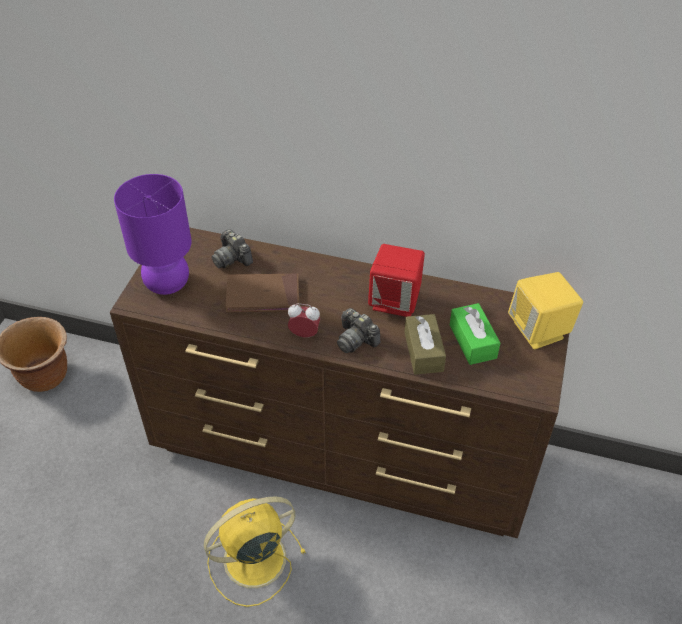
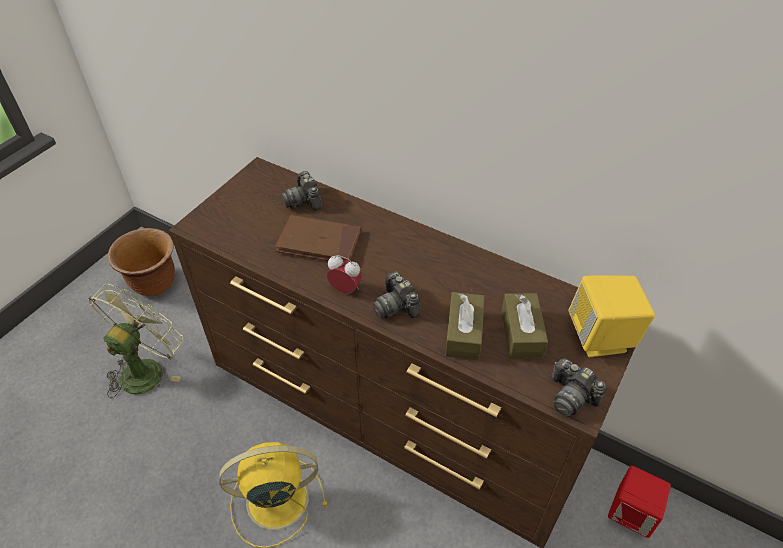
camera: 15 degrees right, 0 degrees up
(72, 466) = (147, 368): none -> green fan
(168, 284) = (234, 213): purple table lamp -> none
(395, 301) = (451, 274): red speaker -> red speaker (631, 513)
(472, 341) = (521, 333): green tissue box -> brown tissue box
(529, 384) = (571, 396): none -> camera

